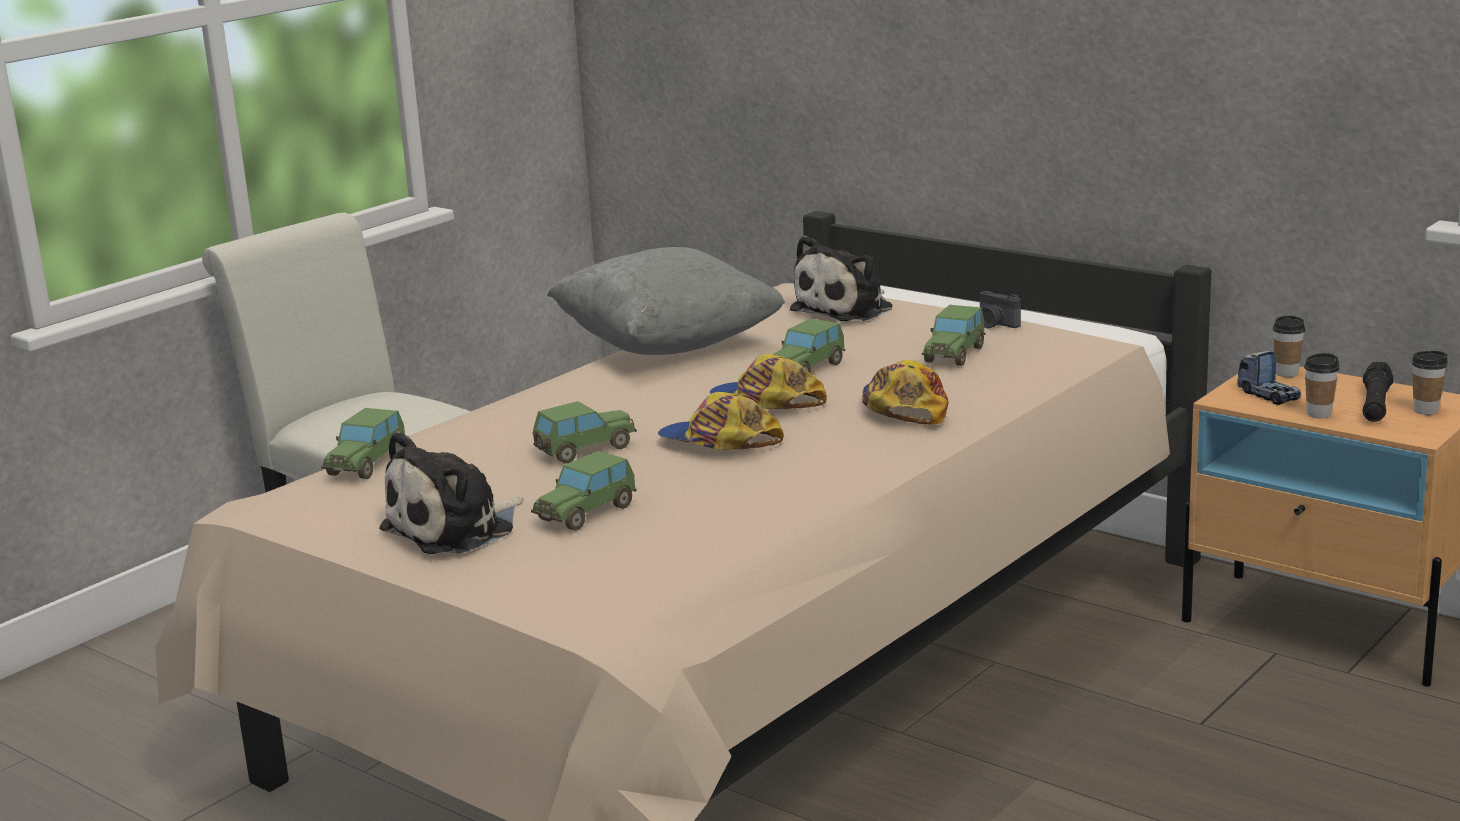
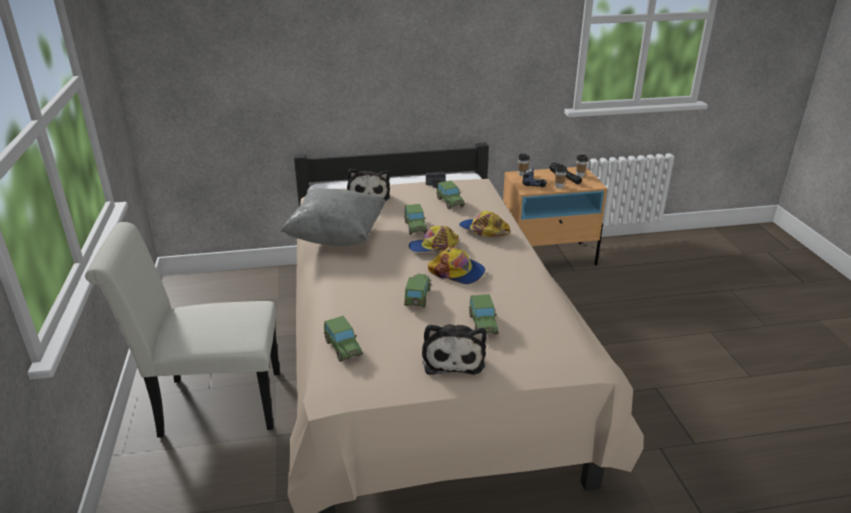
camera: 50 degrees left, 10 degrees up
(718, 442) = (457, 272): cap -> cap turned 135 degrees counterclockwise

